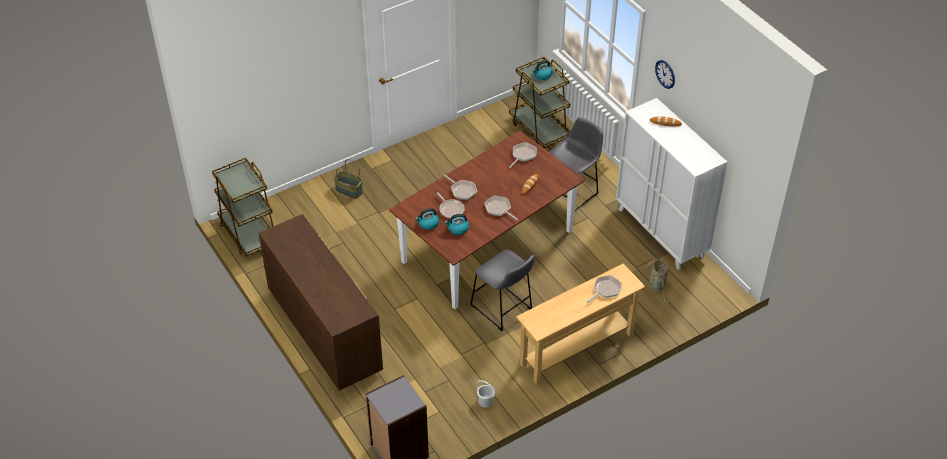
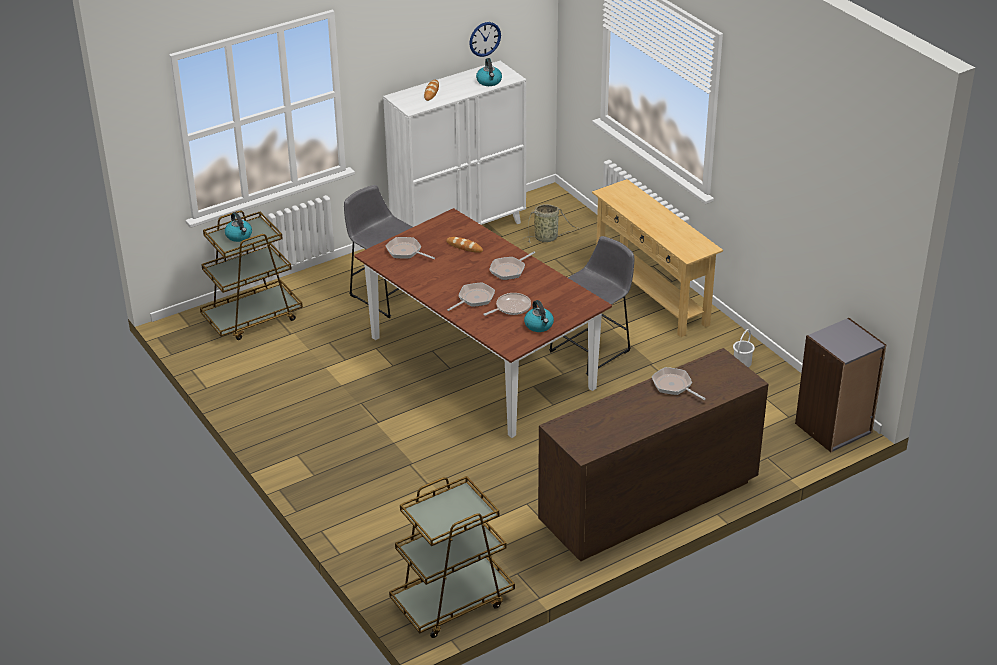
camera: 90 degrees left, 10 degrees down
(348, 191) = (362, 497): basket -> none
(457, 229) = (548, 301): kettle -> kettle (489, 82)
(605, 290) = (636, 203): frying pan -> frying pan (674, 386)
(665, 74) = (385, 55): wall clock -> wall clock (484, 39)

